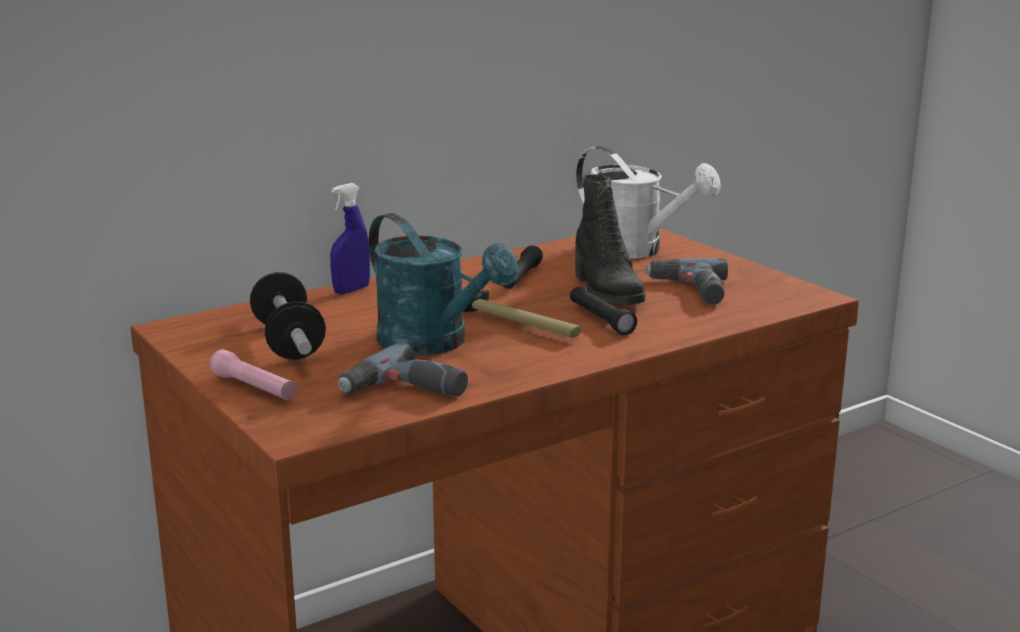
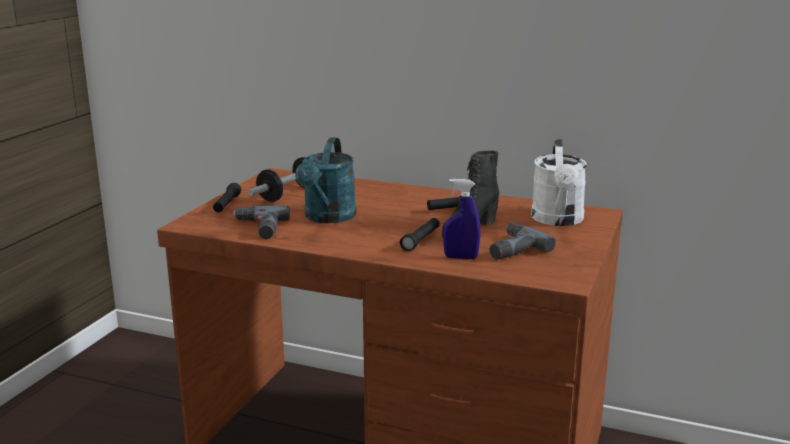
camera: 55 degrees right, 0 degrees up
(254, 388) = (227, 204): pink flashlight -> black flashlight
(351, 290) = (373, 185): blue spray bottle -> blue spray bottle (461, 258)
(518, 325) = (381, 226): hammer -> none

